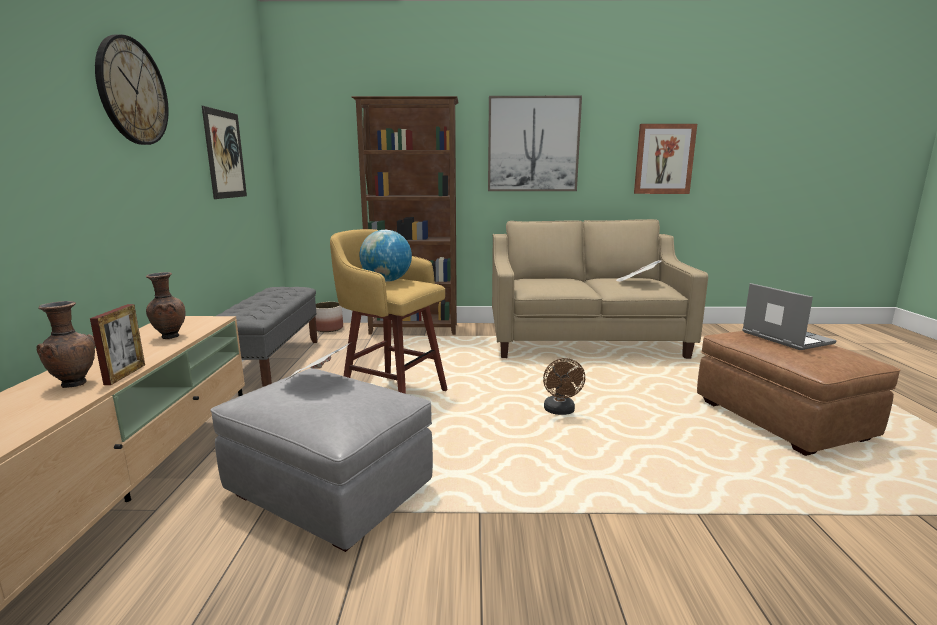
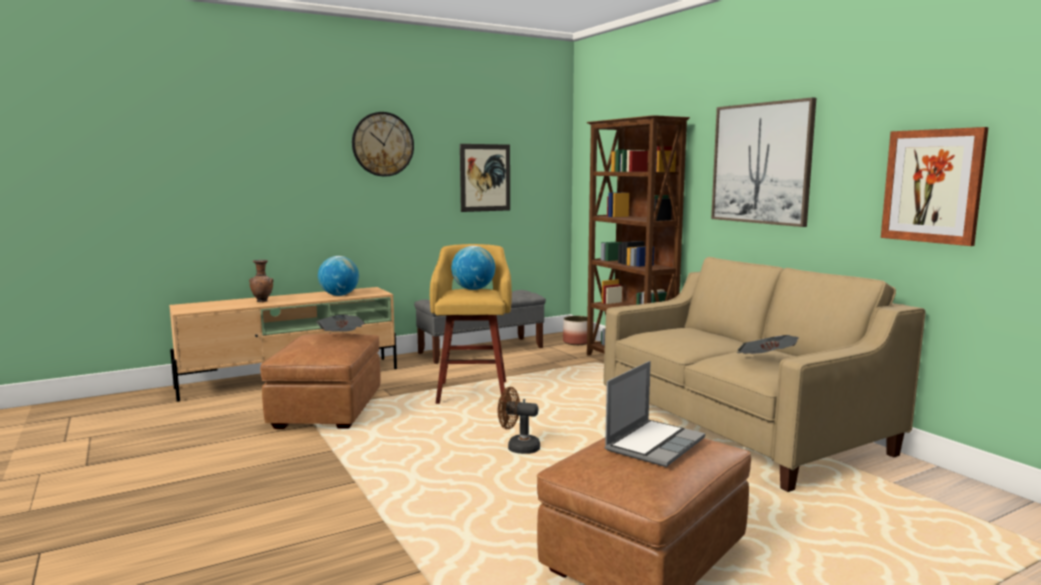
camera: 60 degrees right, 5 degrees down
(125, 374) = (279, 303): picture frame -> none
(169, 337) = (339, 295): brown vase -> globe
(330, 492) = (327, 410): grey ottoman -> brown ottoman
(560, 411) = (518, 448): brown fan -> brown fan turned 45 degrees clockwise

